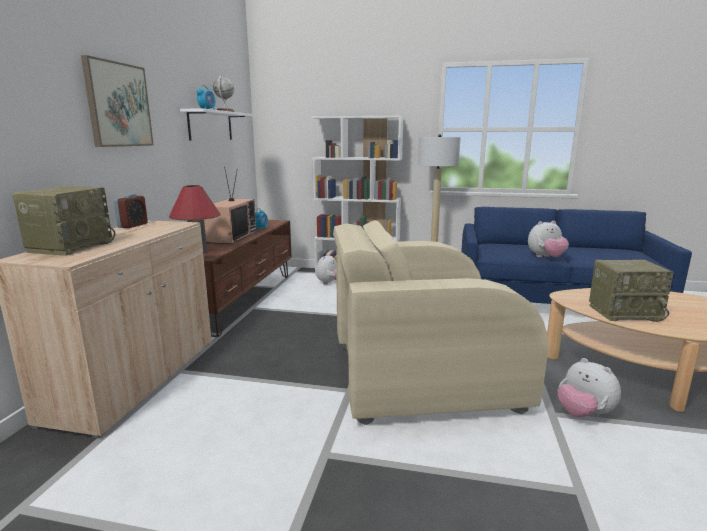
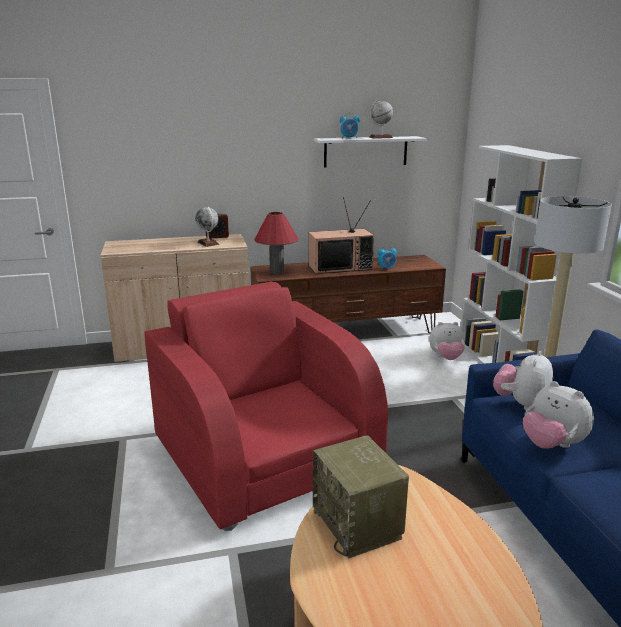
camera: 65 degrees right, 5 degrees up
(71, 246) = (145, 243): radio -> none
(118, 105) = (230, 142): picture -> none
(152, 229) = (208, 243): none -> globe
(420, 374) = (265, 456): beige armchair -> red armchair
(583, 414) = (243, 576): plush toy -> plush toy (521, 404)

